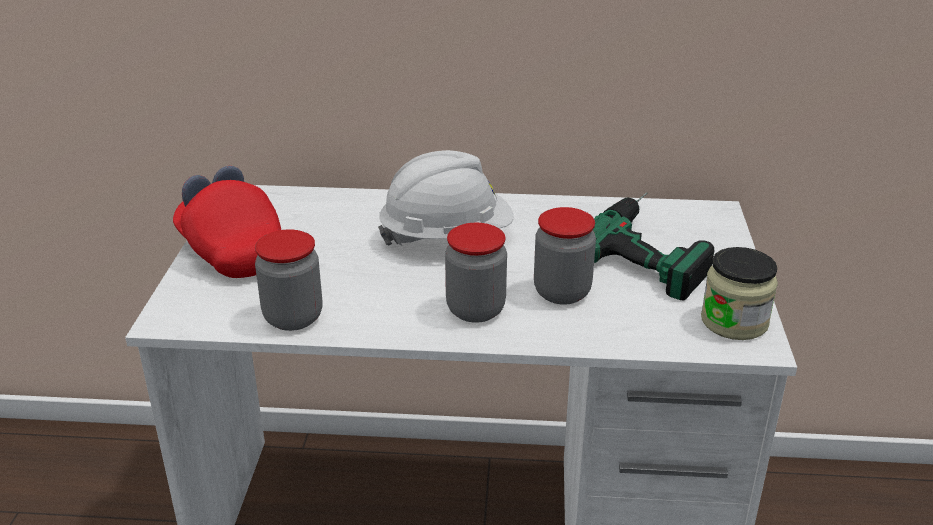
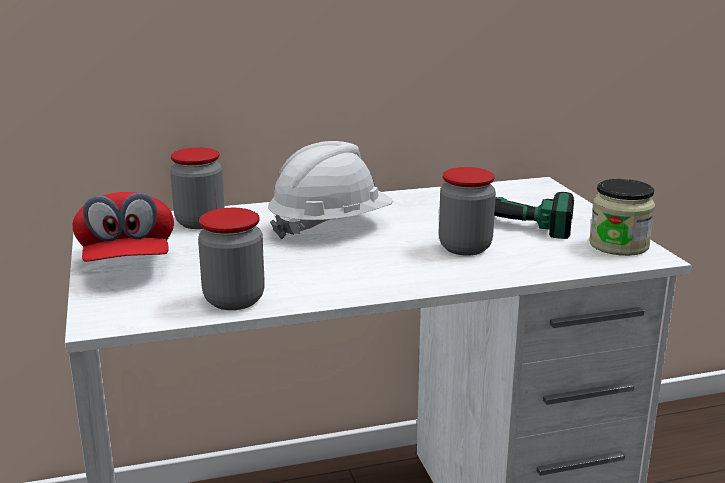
camera: 20 degrees left, 10 degrees down
(232, 251) = (128, 263): red cap -> red cap turned 135 degrees counterclockwise
(475, 310) = (401, 269): jar -> jar (200, 222)

